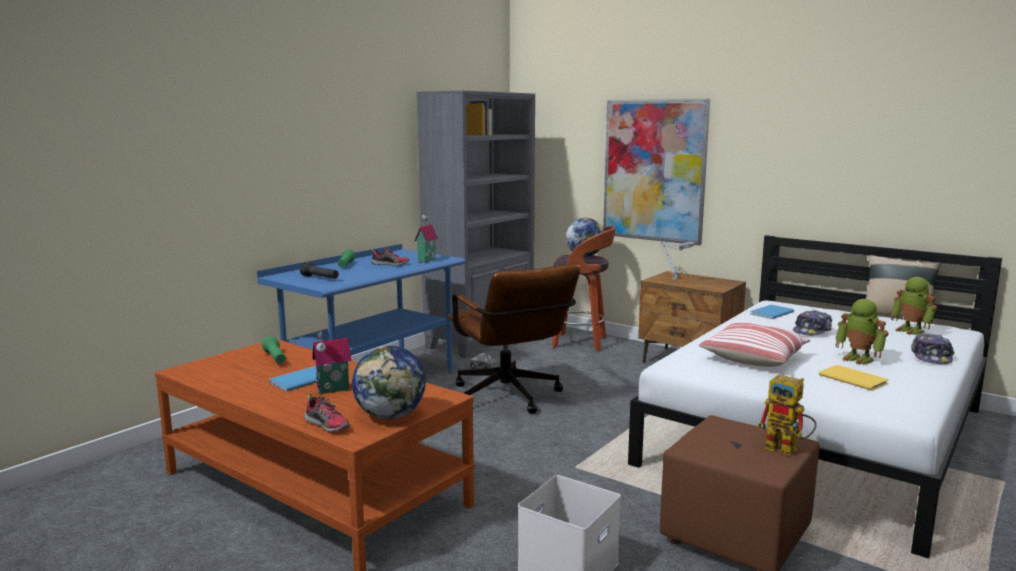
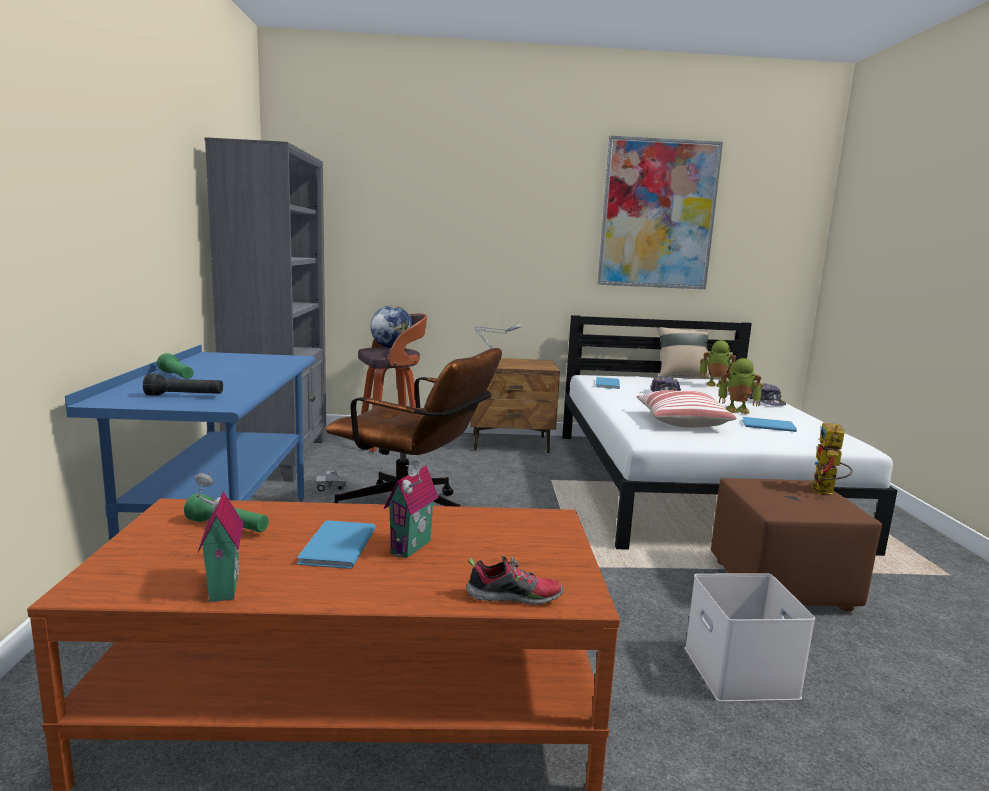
camera: 40 degrees left, 0 degrees up
(390, 264) = (240, 370): shoe -> none
(391, 416) = (553, 558): globe -> none
(425, 260) = (273, 361): toy house -> toy house (220, 587)
(654, 171) = (454, 255): picture -> picture (658, 214)
(788, 449) = (826, 492): toy robot -> toy robot turned 105 degrees clockwise
(852, 378) = (766, 425): yellow book -> blue book

